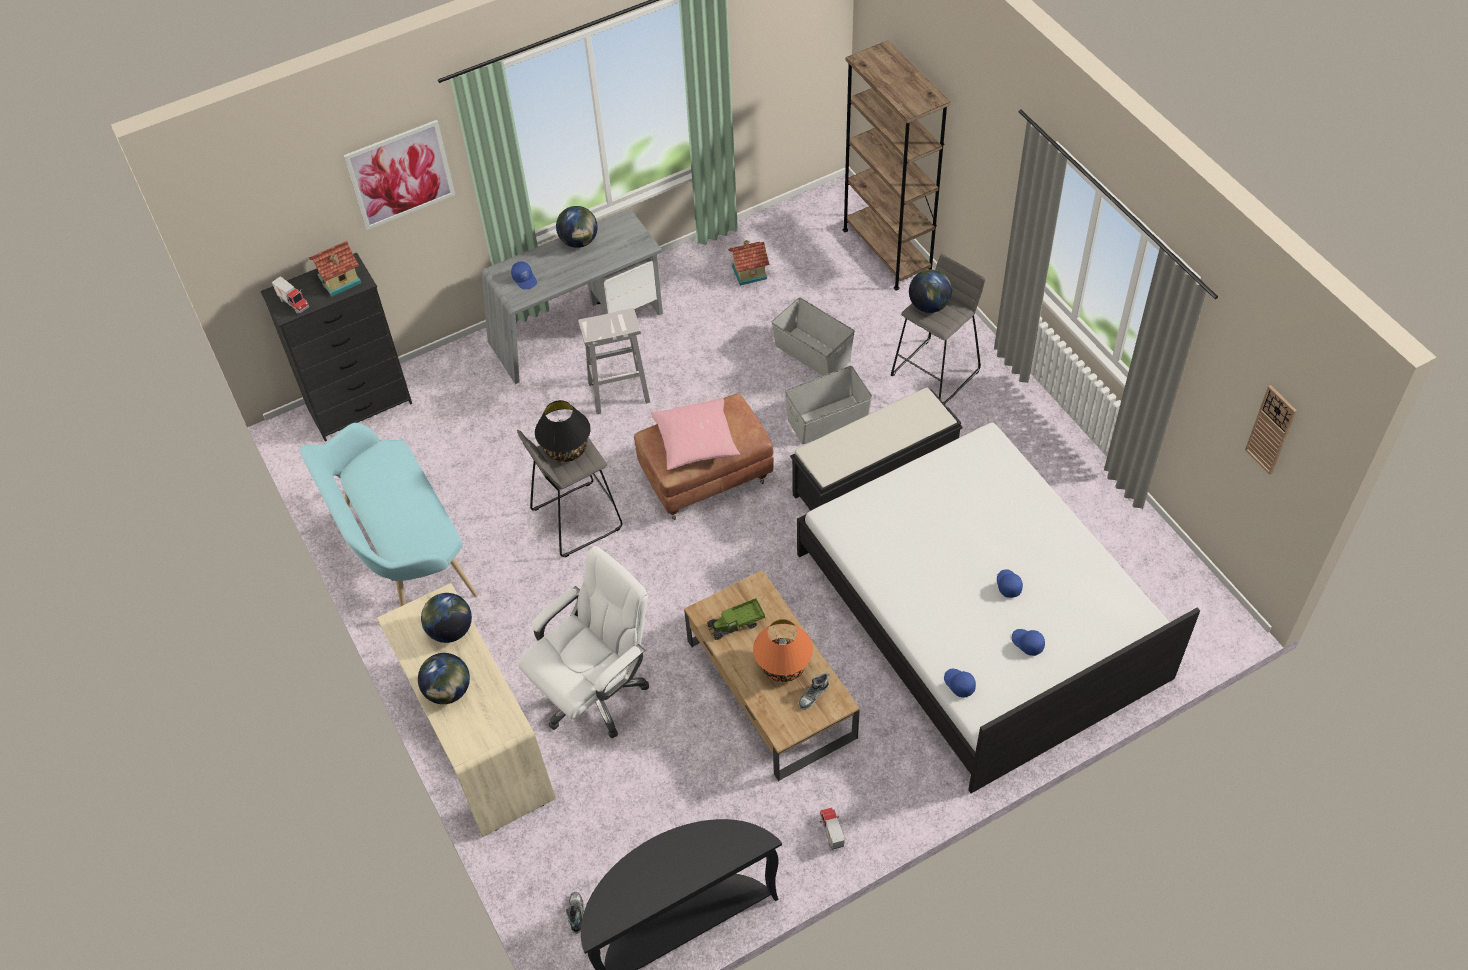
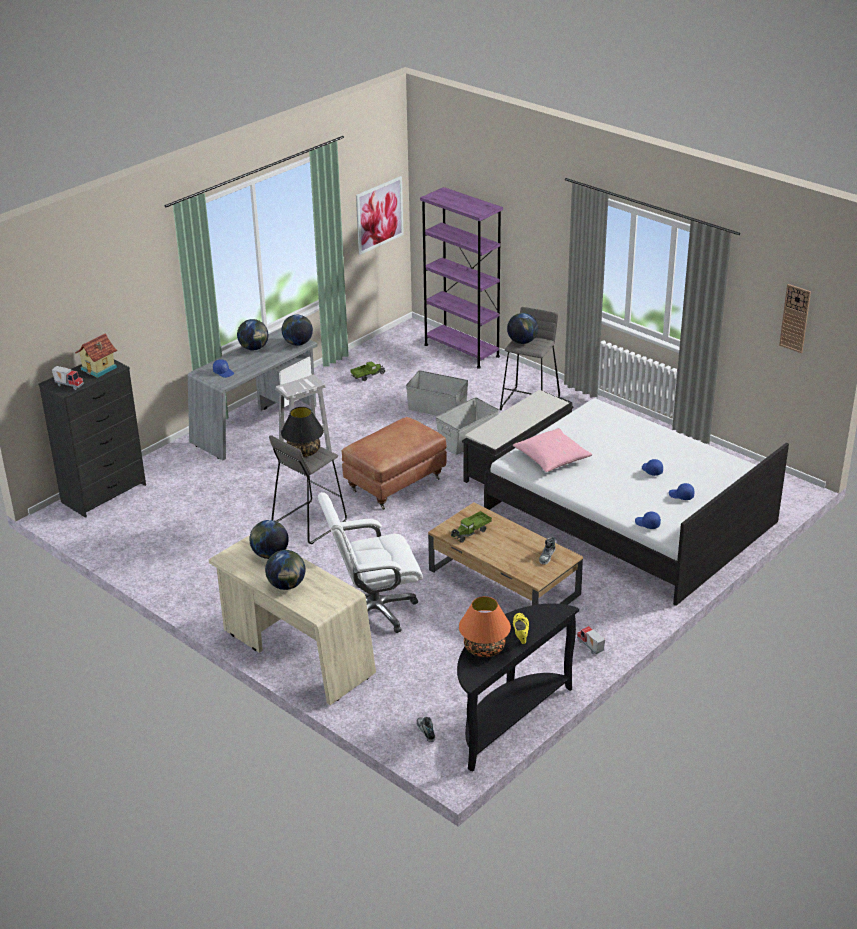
camera: 20 degrees left, 20 degrees down
(400, 174) = (134, 288): picture -> picture (379, 215)
(401, 554) = (181, 567): turquoise bench -> none
(595, 693) = (374, 611): white office chair -> white office chair turned 135 degrees counterclockwise
(636, 244) = (297, 343): none -> globe
(689, 866) = (520, 633): none -> yellow shoe
(696, 441) = (391, 442): pink pillow -> pink pillow (552, 458)
(748, 271) = (368, 376): toy house -> toy truck
(783, 666) = (517, 546): orange table lamp -> orange table lamp (484, 648)
(887, 251) = (461, 350): brown bookcase -> purple bookcase

